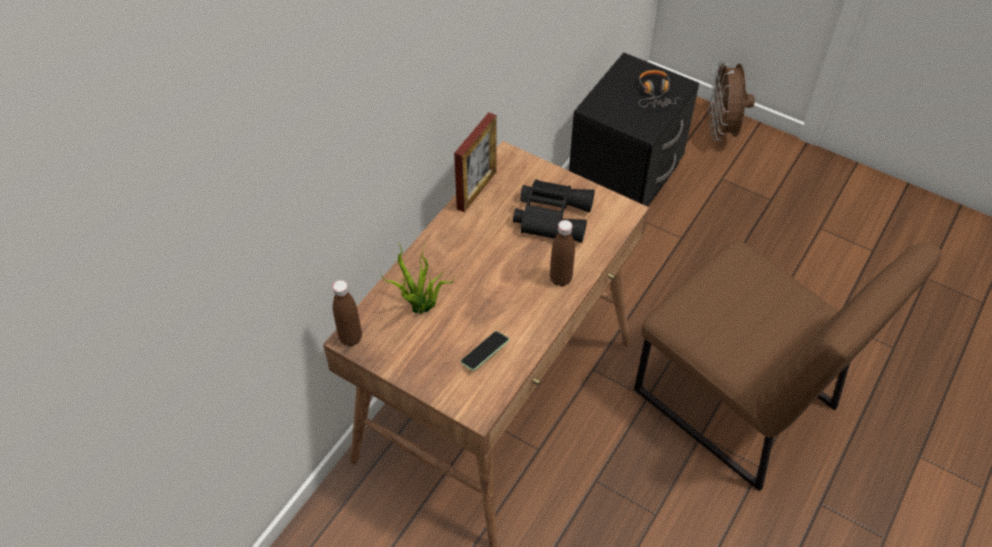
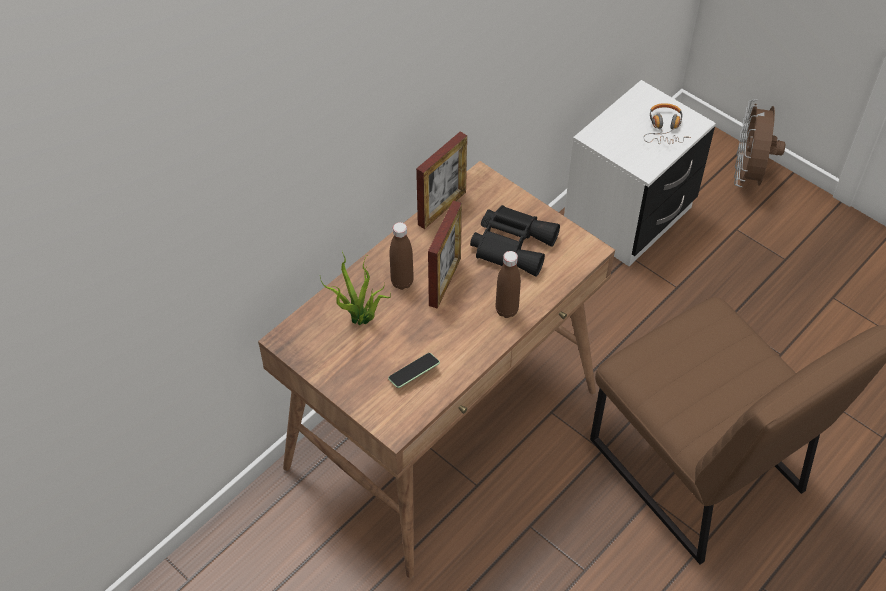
camera: 10 degrees right, 0 degrees up
(350, 338) = (286, 339): brown bottle -> brown bottle (402, 282)
(495, 260) = (445, 282): none -> picture frame
(624, 179) = (628, 216): black nightstand -> white nightstand

